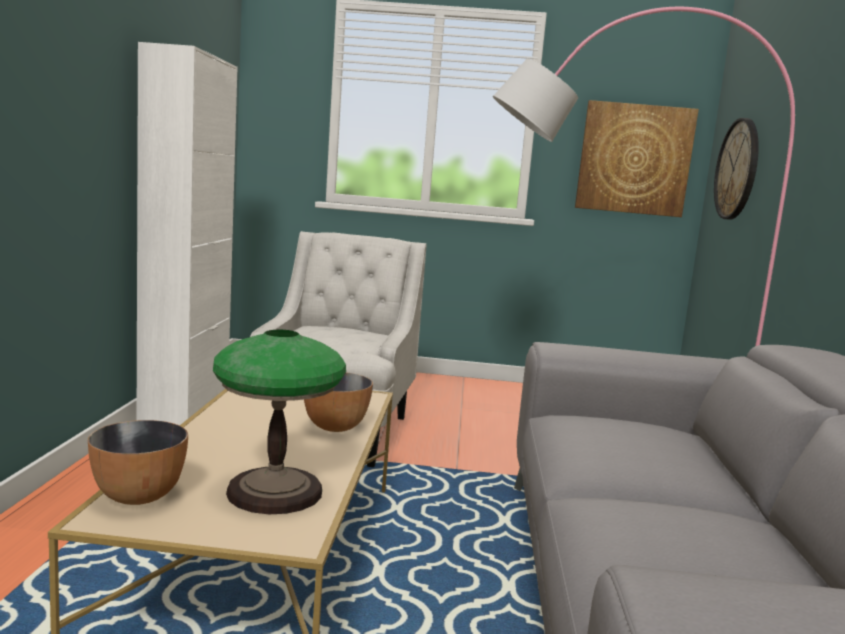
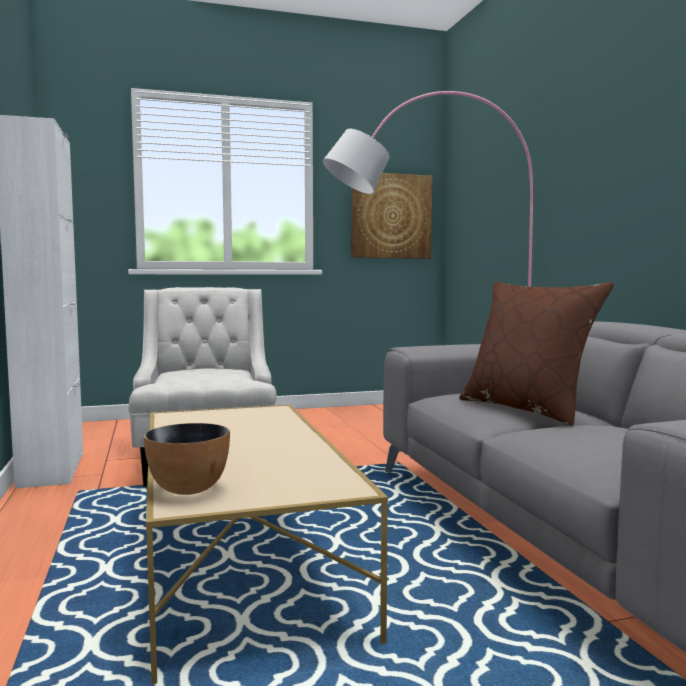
camera: 20 degrees left, 5 degrees down
(275, 492) = (292, 468): table lamp -> none
(334, 427) = (278, 428): bowl -> none
(646, 465) = (527, 409): none -> brown pillow
(737, 169) = (474, 216): wall clock -> none

